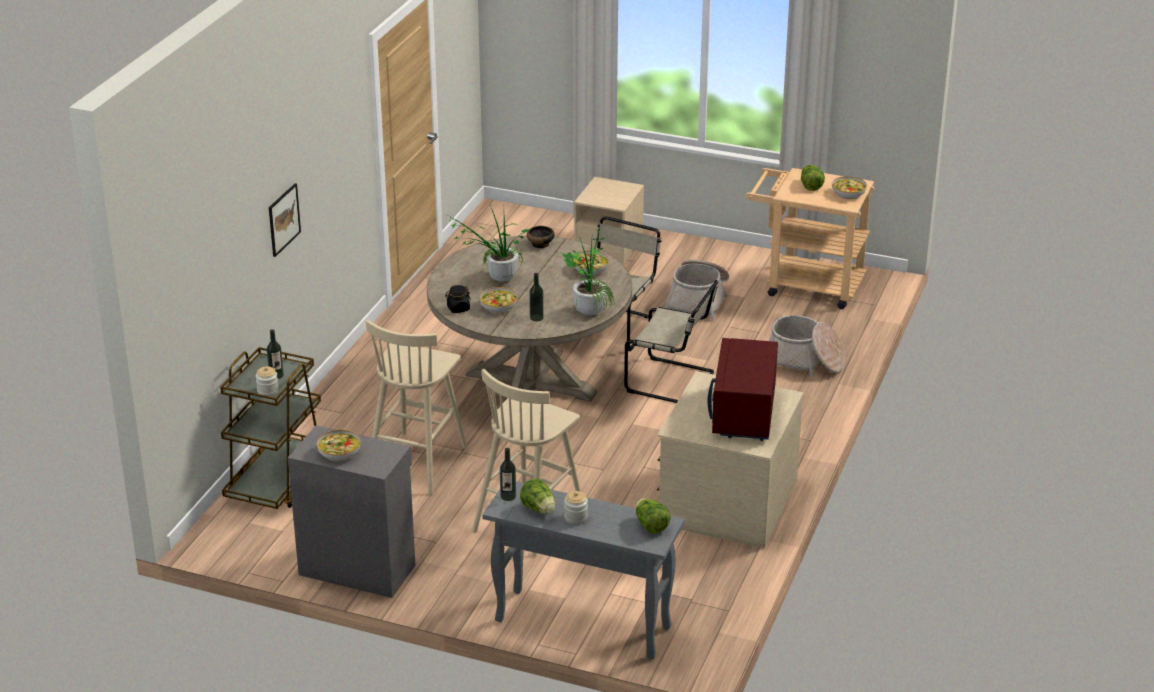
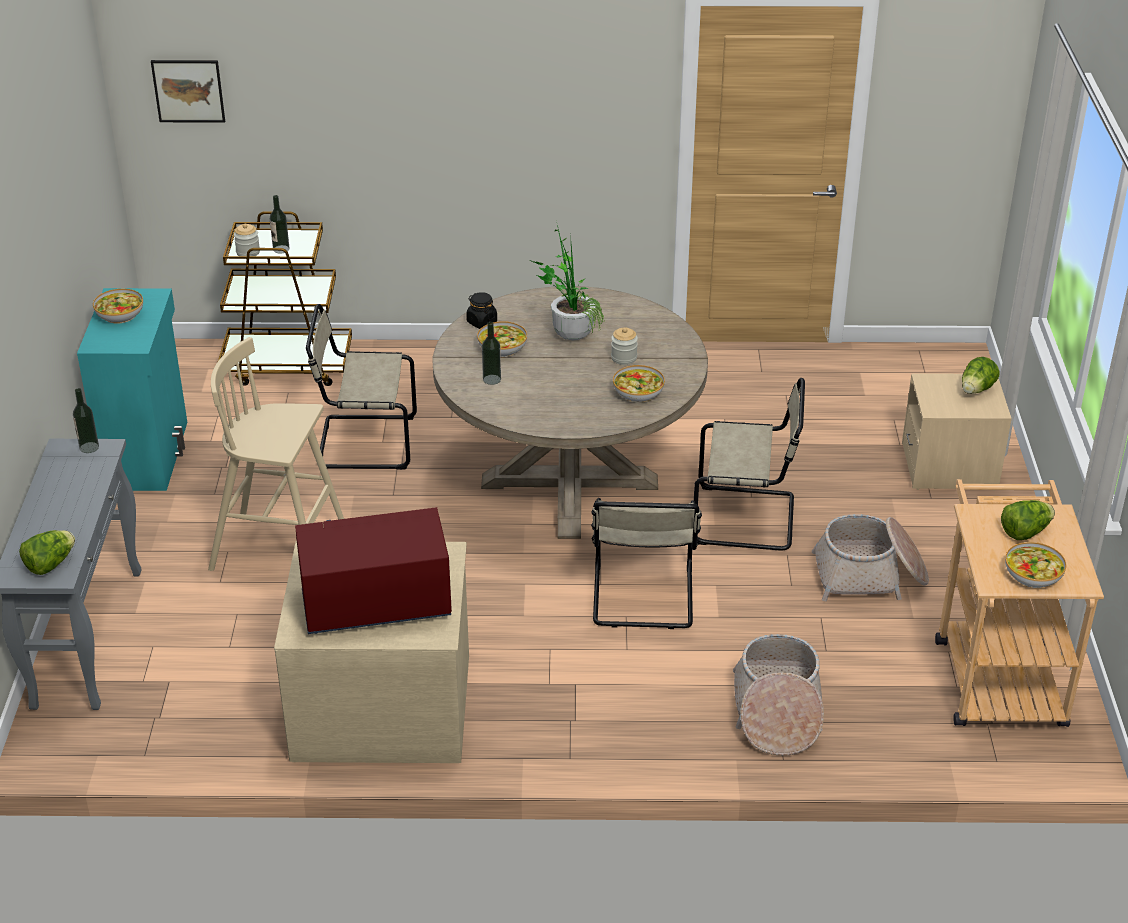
camera: 70 degrees right, 5 degrees up
(283, 219) = (425, 118): picture -> picture (188, 90)
(357, 568) = (148, 454): grey cabinet -> turquoise cabinet
(417, 462) = (363, 442): beige stool -> beige chair
(539, 509) = (68, 474): lettuce -> lettuce (976, 390)
(540, 244) = (677, 343): bowl -> none
(575, 517) = (56, 504): jar -> jar (624, 358)
(589, 308) = (537, 412): potted plant -> none

